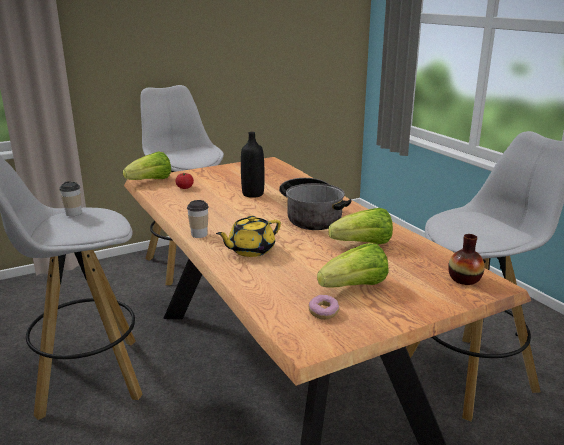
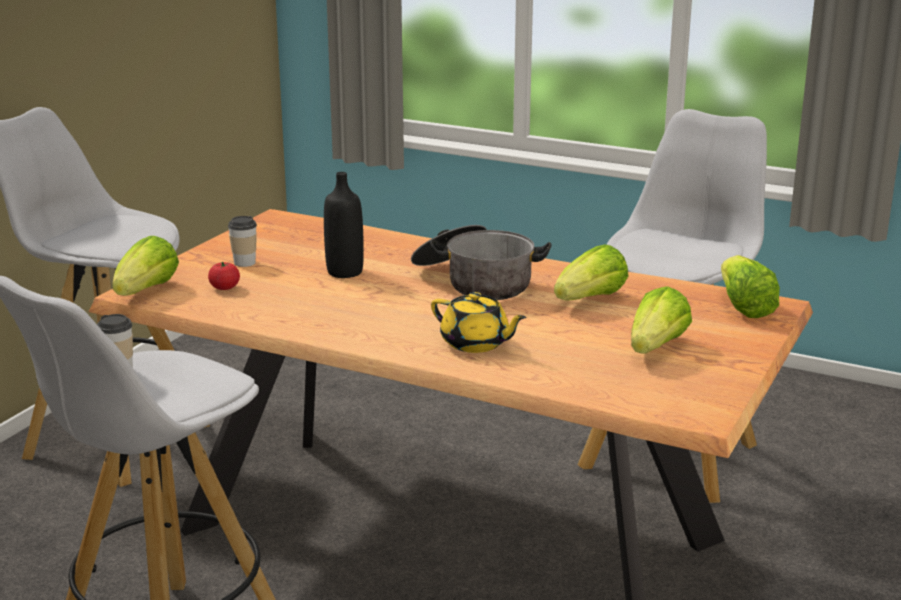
camera: 35 degrees left, 0 degrees up
(199, 234) = (374, 344): cup -> cup (244, 262)
(250, 250) = (476, 344): yellow teapot -> yellow teapot turned 75 degrees counterclockwise
(323, 313) = (667, 382): donut -> none
(464, 279) = (743, 307): vase -> lettuce

